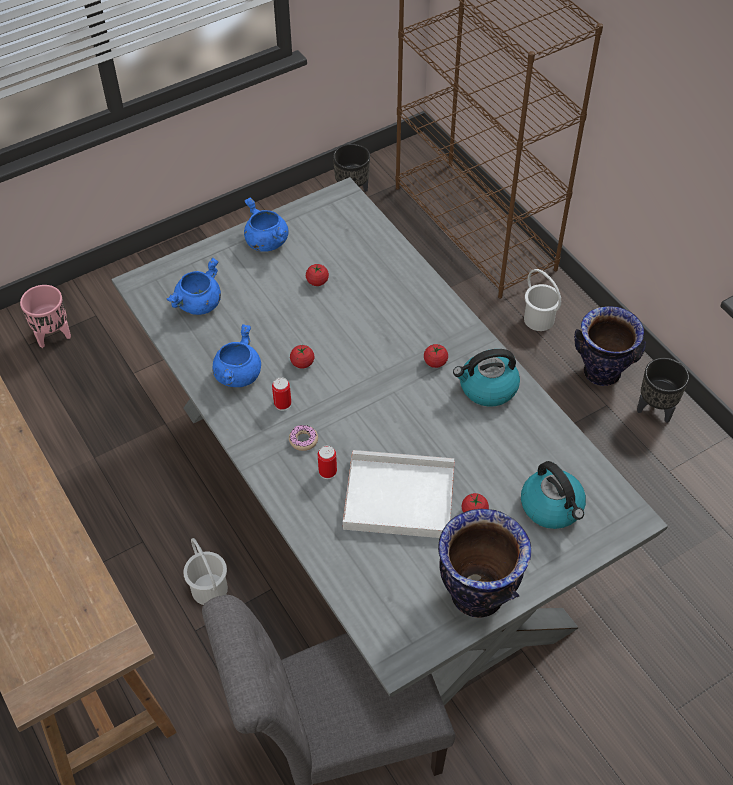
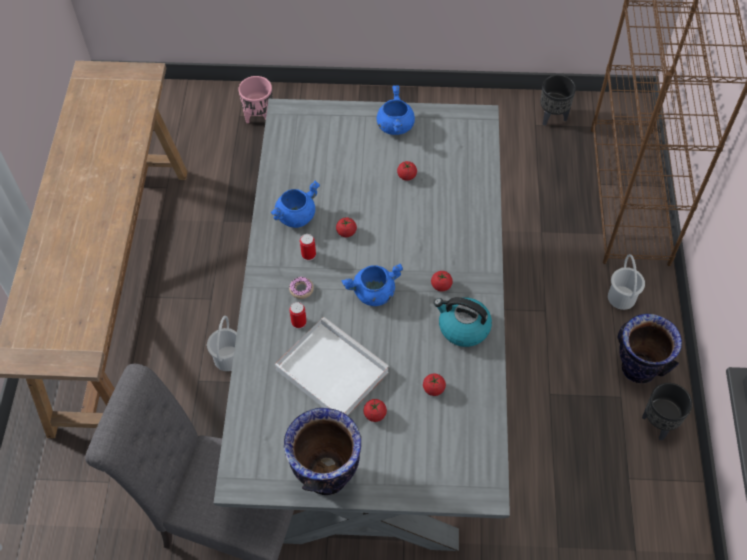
camera: 35 degrees right, 5 degrees up
(199, 305) = (311, 149): blue cooking pot -> blue cooking pot (373, 293)
(507, 457) = (433, 388): none -> tomato
(552, 507) = (434, 446): kettle -> none

